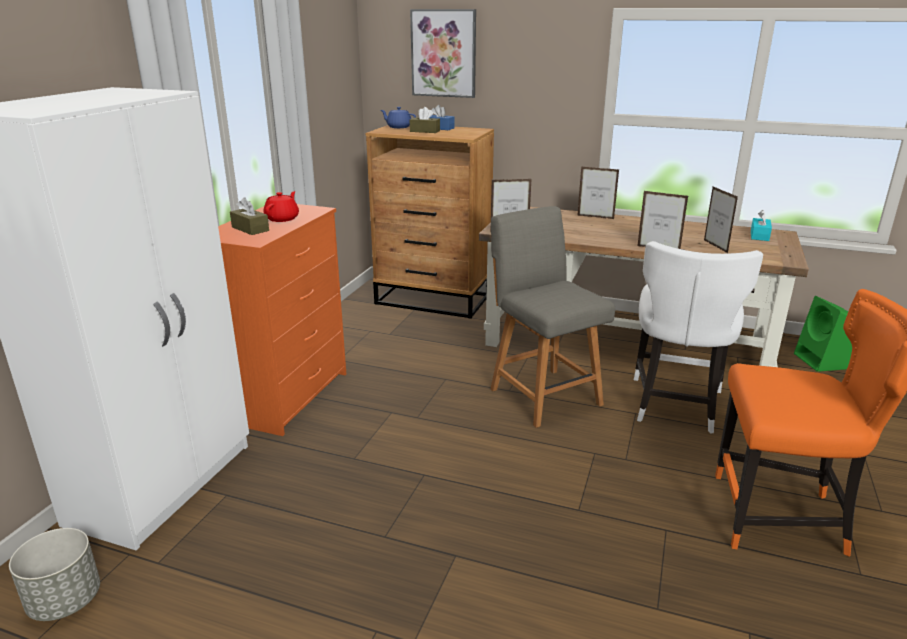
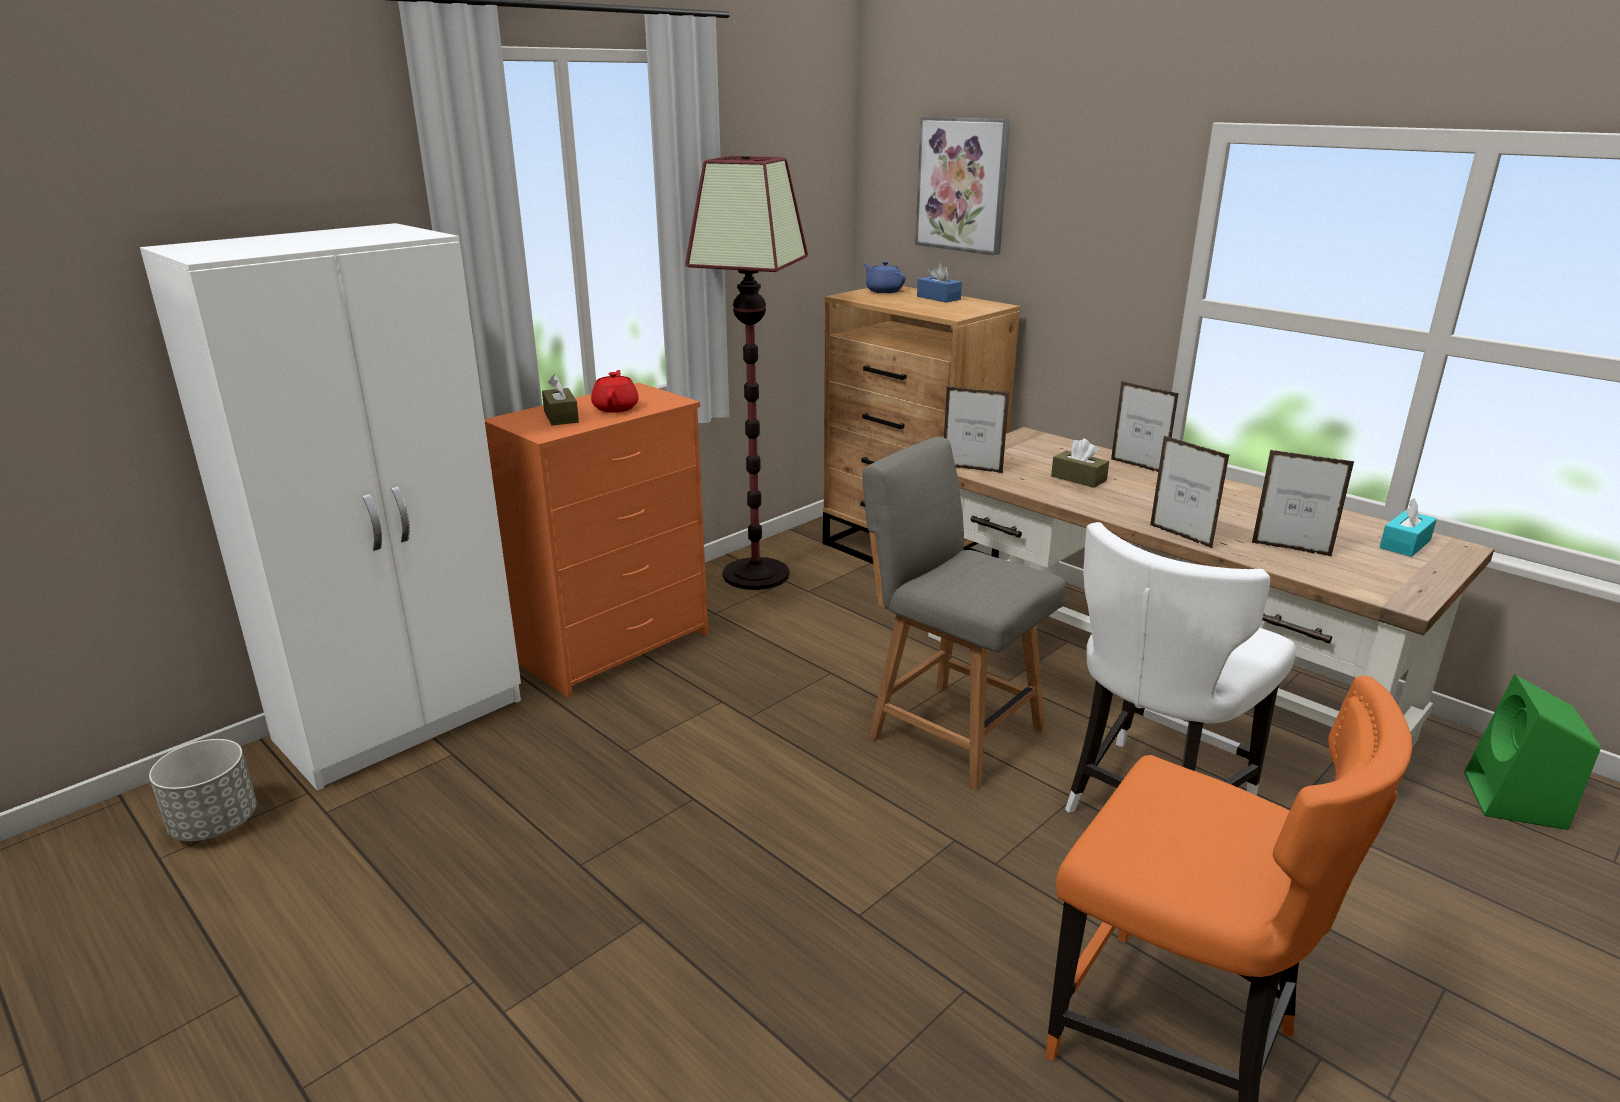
camera: 25 degrees right, 0 degrees up
(282, 218) = (616, 408): red teapot -> red teapot turned 45 degrees counterclockwise
(346, 331) = (756, 575): none -> floor lamp
(425, 131) = (909, 301): brown tissue box -> brown tissue box (1078, 478)
(543, 395) = (951, 731): grey chair -> grey chair turned 45 degrees counterclockwise
(715, 246) = (1291, 549): picture frame -> picture frame turned 105 degrees clockwise

